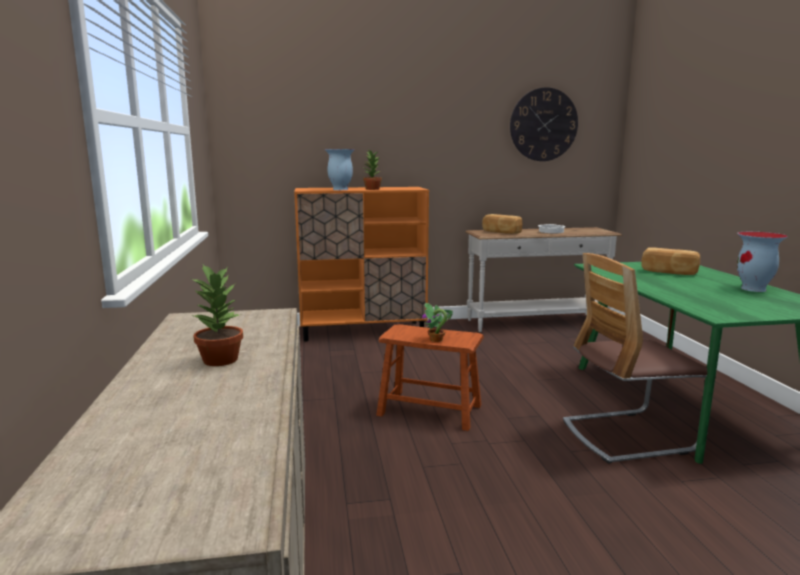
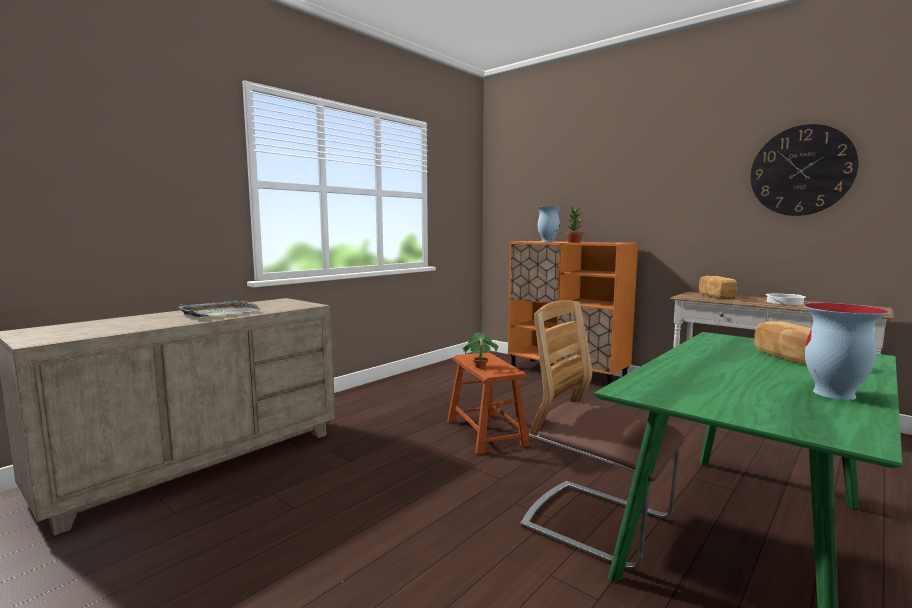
camera: 50 degrees right, 5 degrees down
(221, 359) = (220, 313): potted plant -> grey tray

